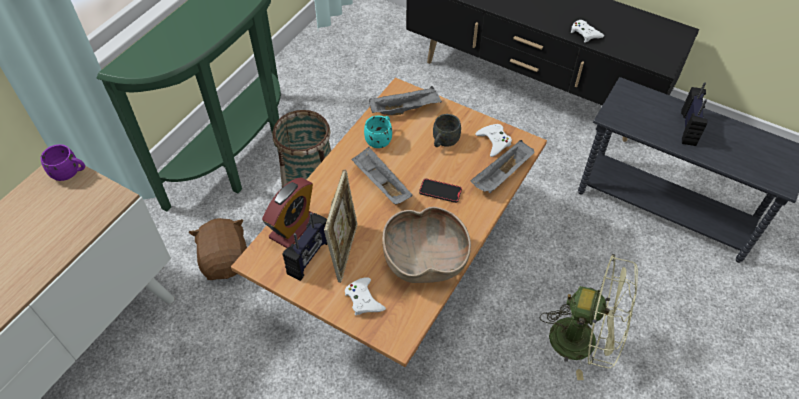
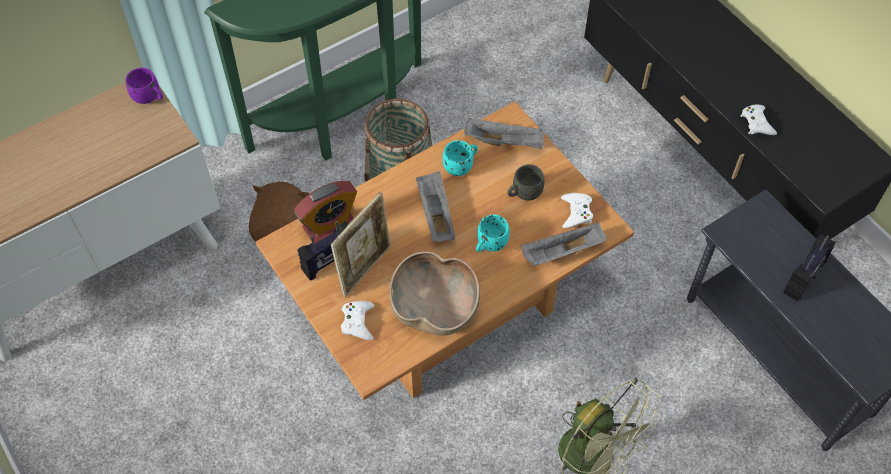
camera: 25 degrees right, 5 degrees up
(440, 192) = (489, 245): phone -> turquoise mug

